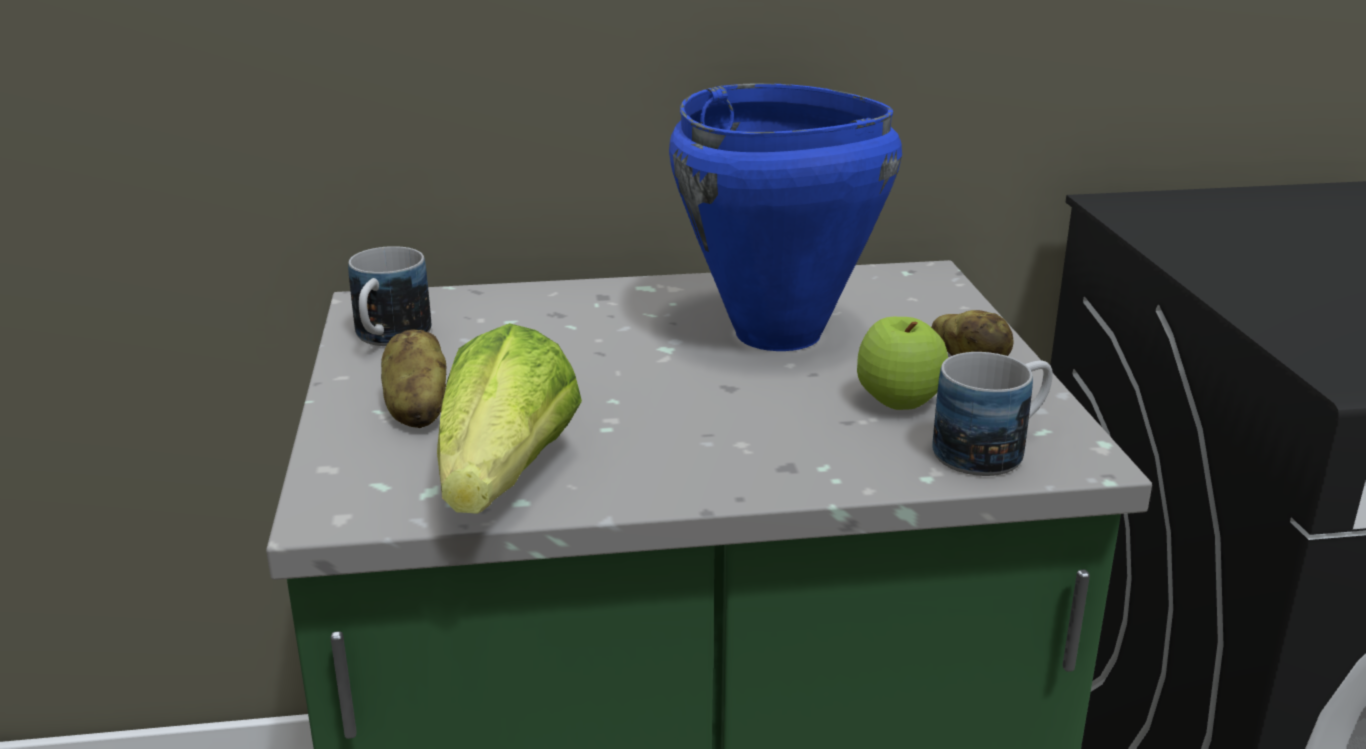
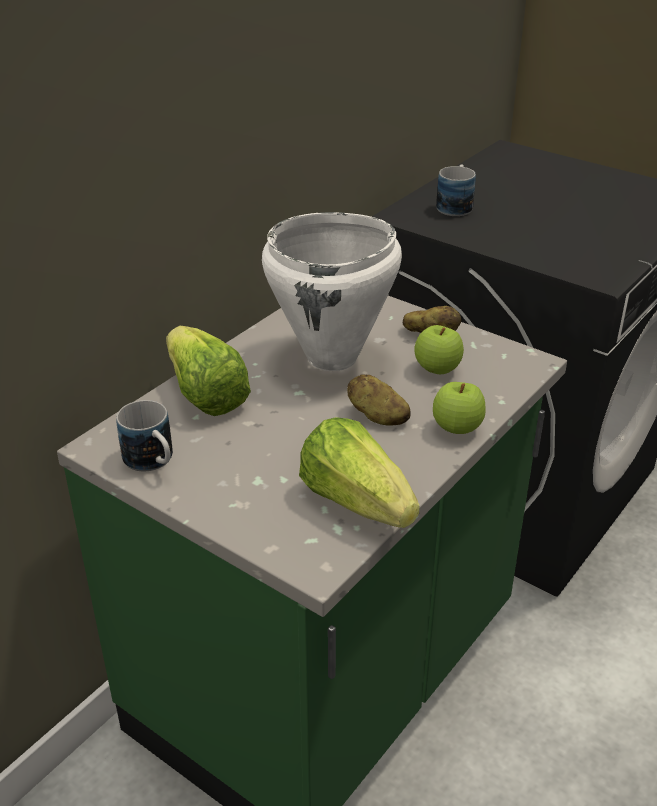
camera: 45 degrees left, 10 degrees up
(416, 409) = (248, 492): potato -> potato (377, 416)
(559, 307) = (205, 395): none -> lettuce
(777, 335) = (333, 358): blue cooking pot -> white cooking pot
(793, 474) = (457, 428): none -> apple
(993, 449) = (502, 374): mug -> mug (455, 205)

